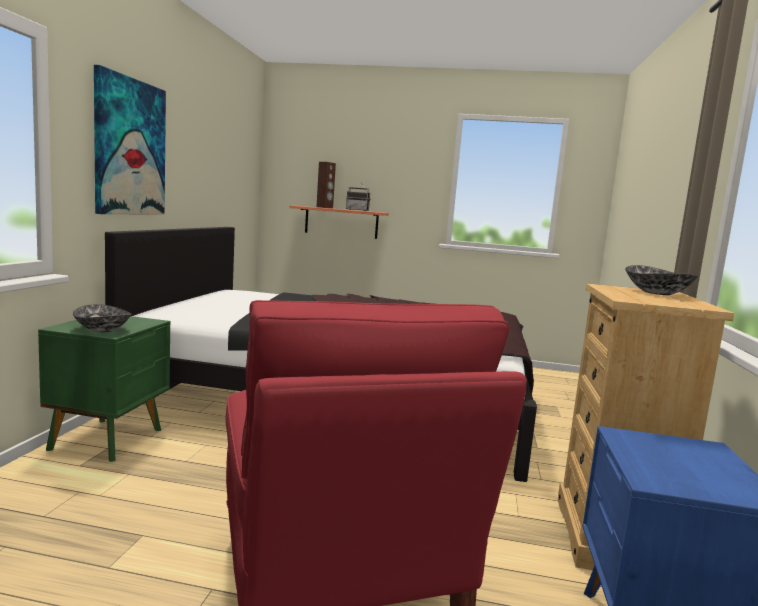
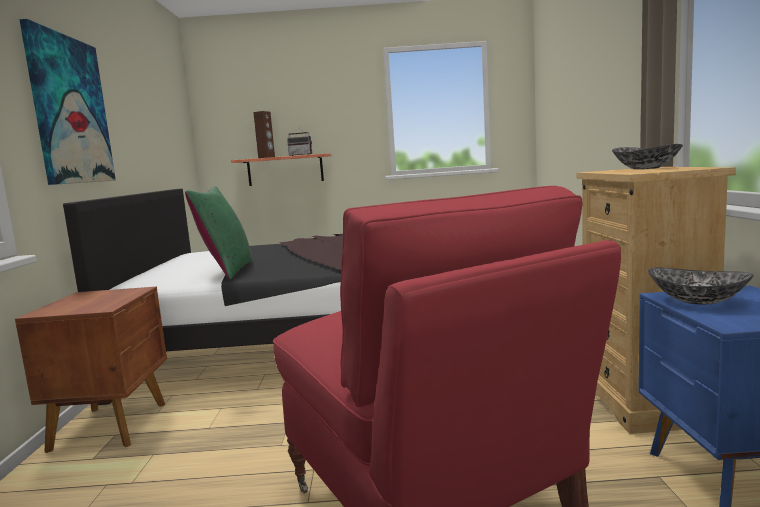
camera: 10 degrees left, 0 degrees up
(101, 330) = (89, 306): bowl -> bowl (697, 301)
(109, 439) = (112, 425): green nightstand -> brown nightstand
(243, 316) = (227, 271): none -> green pillow

